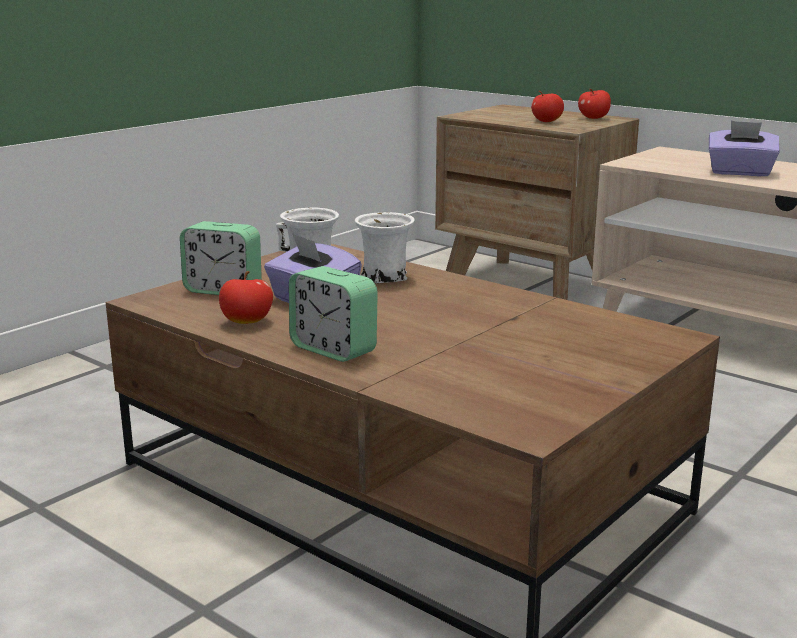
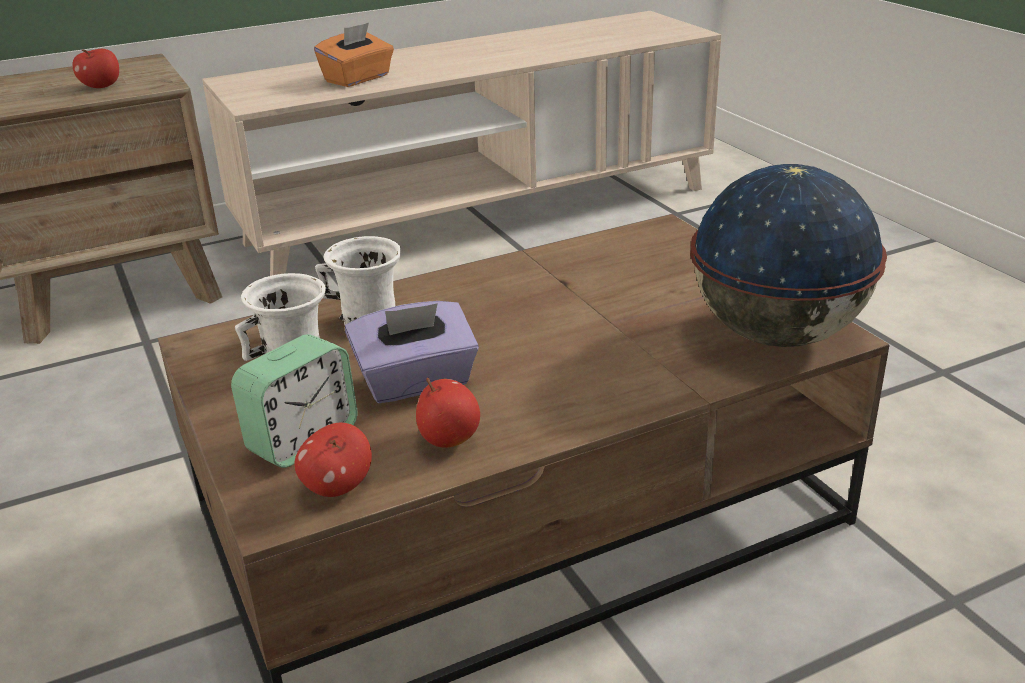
camera: 65 degrees left, 10 degrees up
(333, 349) = (585, 395): alarm clock -> none
(502, 404) = (776, 335): none -> globe
(593, 118) = (125, 67): apple -> apple (337, 487)
(740, 172) = (358, 79): purple tissue box -> orange tissue box

